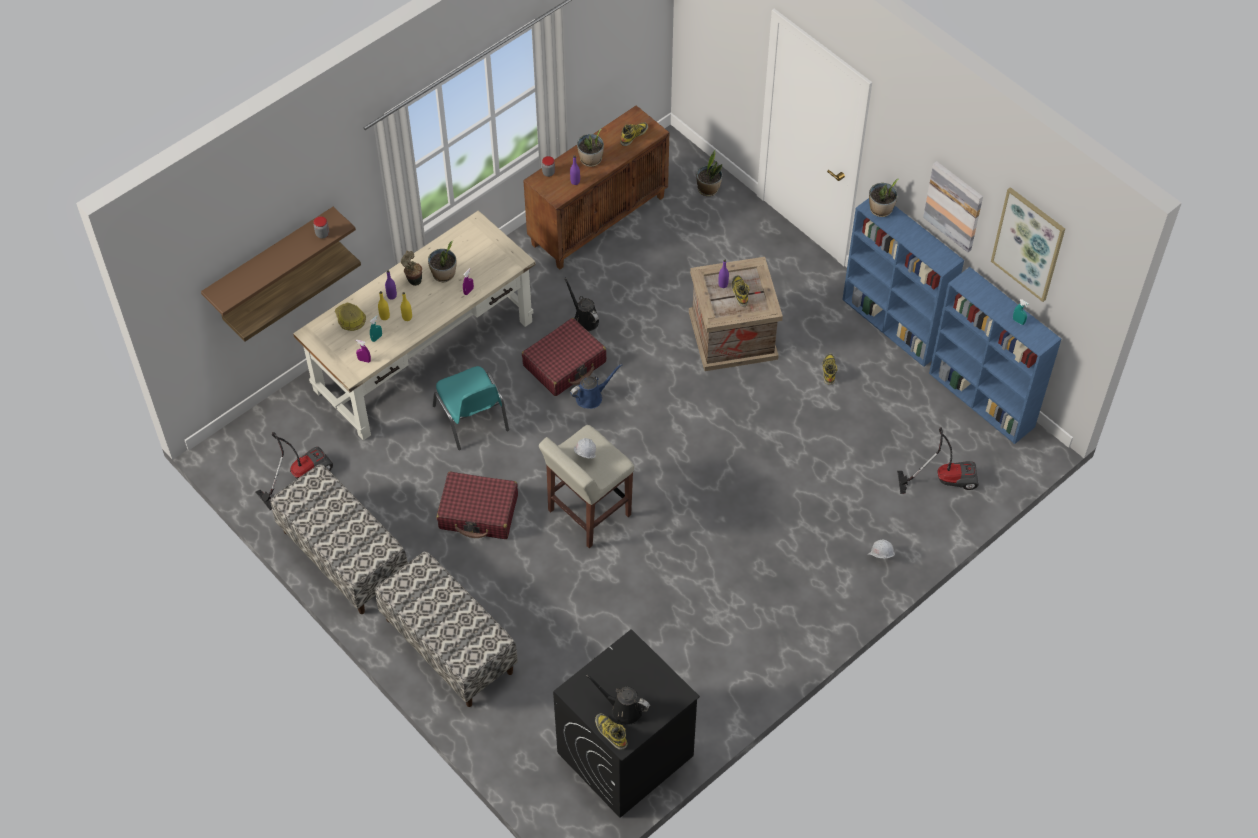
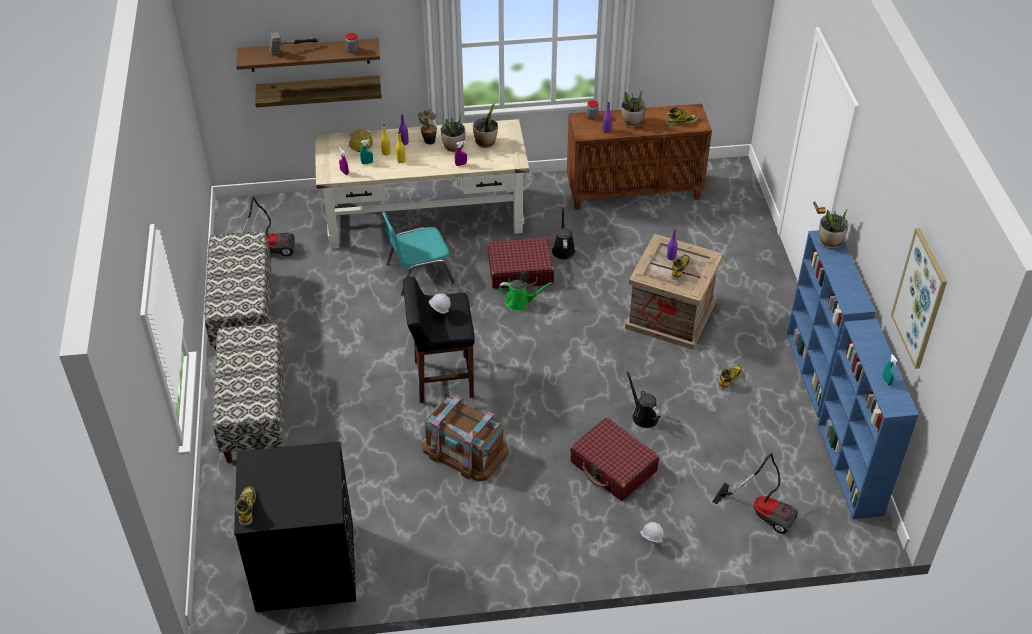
camera: 35 degrees right, 10 degrees down
(262, 264) = (293, 50): none -> hammer
(472, 419) = (418, 273): turquoise chair -> turquoise chair turned 60 degrees clockwise
(478, 512) = (364, 335): red suitcase -> red suitcase (613, 467)
(588, 513) = (442, 379): beige stool -> black stool
(591, 397) = (520, 302): blue watering can -> green watering can
(623, 709) = (274, 496): black watering can -> black watering can (643, 415)
(665, 569) = (464, 450): none -> brown storage box
(708, 189) = (740, 209): potted plant -> potted plant (485, 142)
(954, 206) = (881, 249): picture -> none

